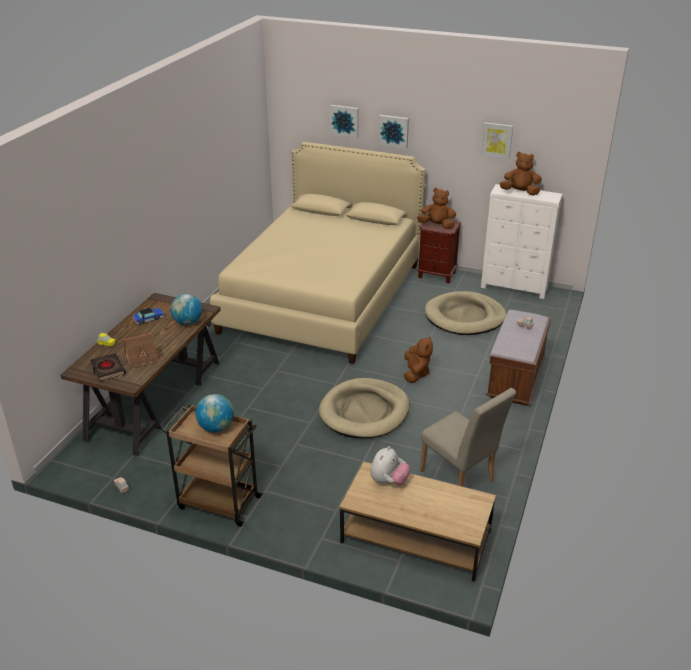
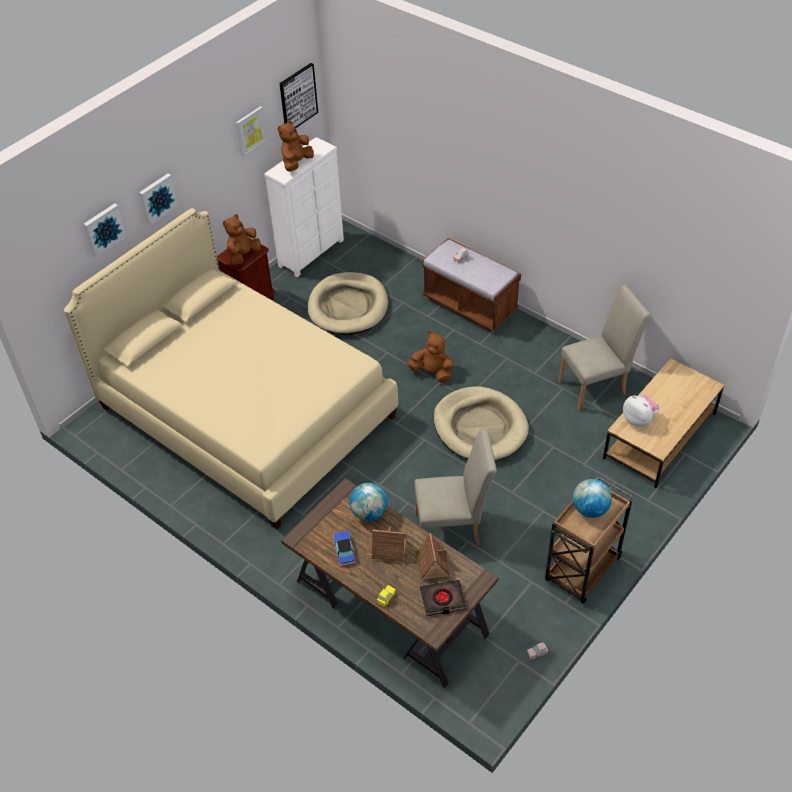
camera: 70 degrees left, 15 degrees up
(153, 336) = (387, 550): none -> toy house
(243, 417) = (453, 528): none -> beige chair
(557, 146) = (298, 97): none -> picture

